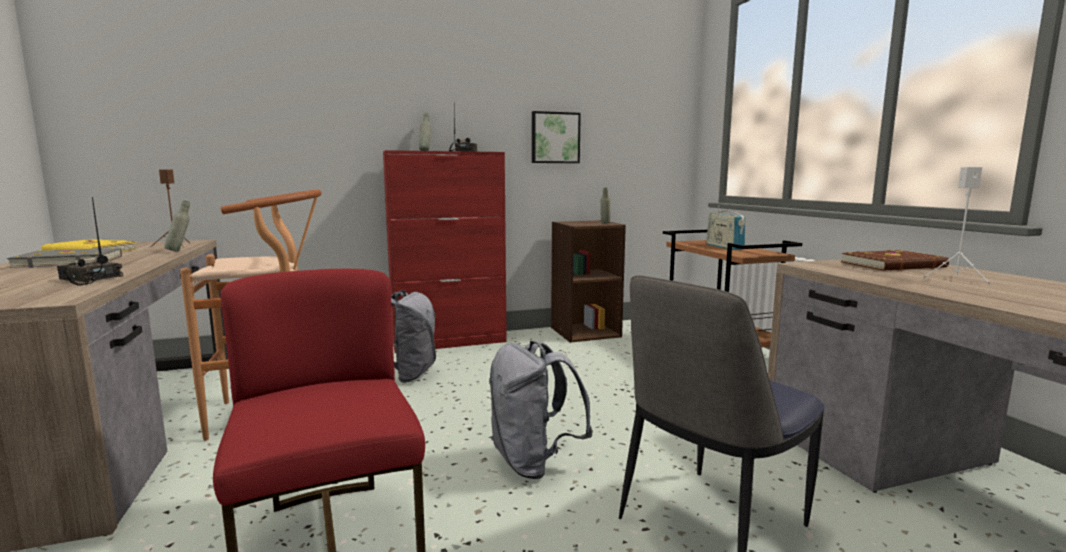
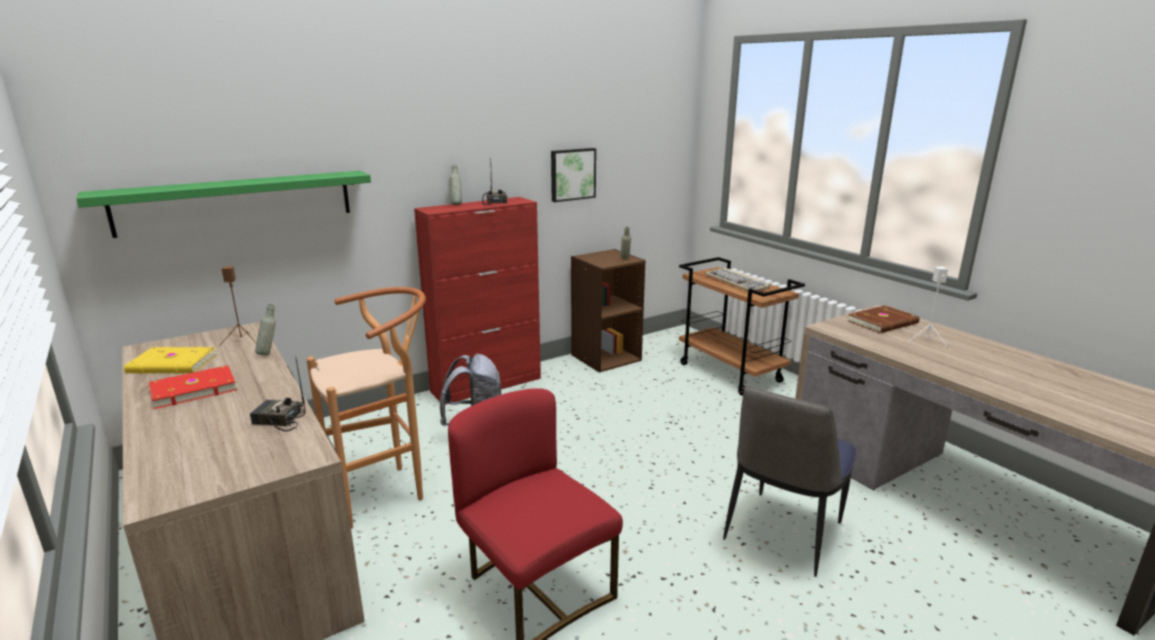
camera: 15 degrees left, 10 degrees up
(69, 262) = (193, 389): grey book -> red book
(209, 126) = (237, 202): none -> green shelf
(533, 462) = (640, 504): grey backpack -> none
(724, 247) = (737, 282): radio -> keyboard

